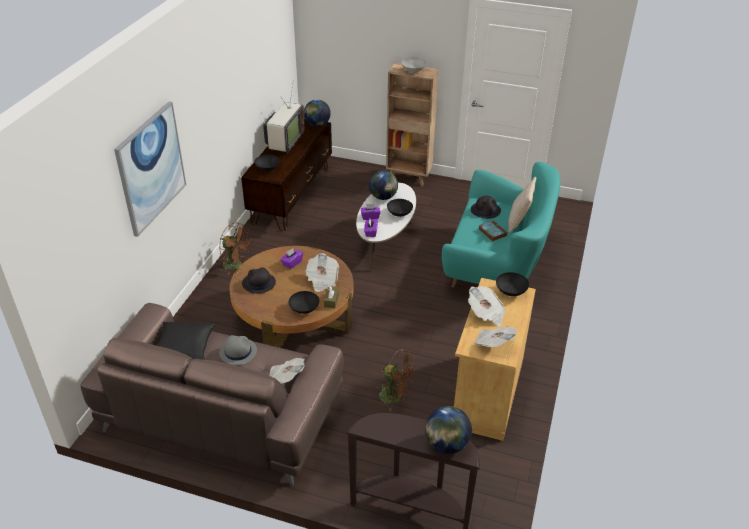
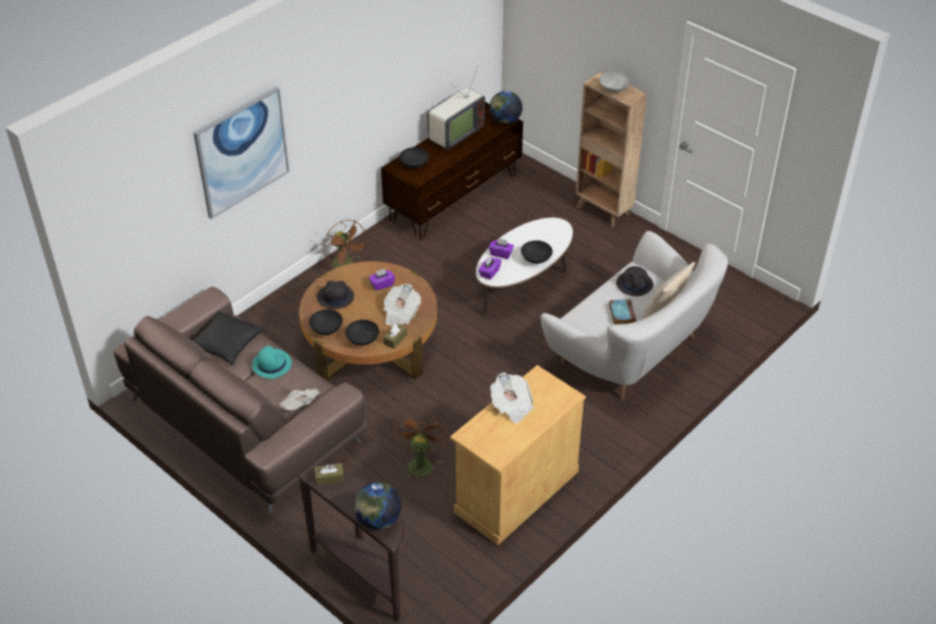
camera: 25 degrees right, 5 degrees up
(238, 351) = (271, 364): grey hat -> turquoise hat
(377, 423) = (329, 478): none -> brown tissue box
(383, 197) = (532, 233): globe -> none
(395, 397) = (419, 462): brown fan -> brown fan turned 135 degrees counterclockwise
(493, 344) = (495, 440): newspaper -> none
(497, 264) = (631, 351): turquoise sofa -> white sofa
(510, 292) = (555, 391): black bowl -> black bowl (326, 330)

